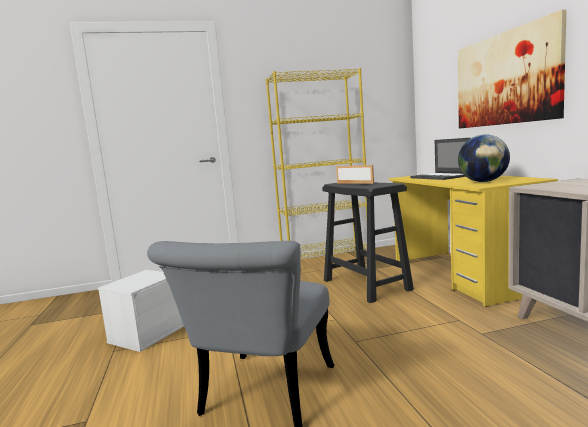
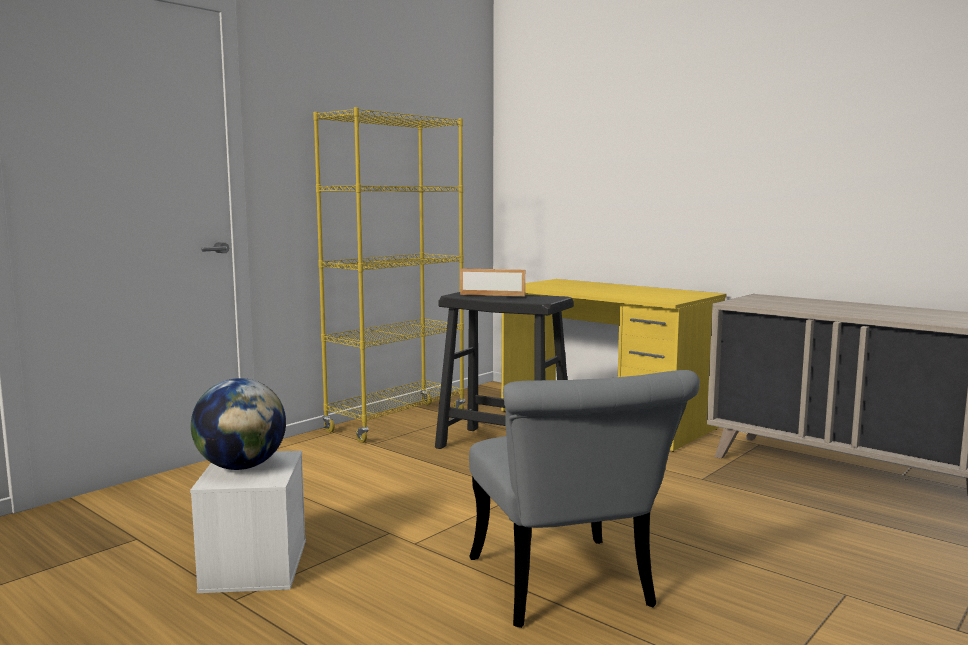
camera: 35 degrees left, 0 degrees up
(440, 177) = (574, 287): laptop -> none
(483, 181) = (654, 295): globe -> globe (241, 467)
(505, 79) = (656, 166): picture -> none

